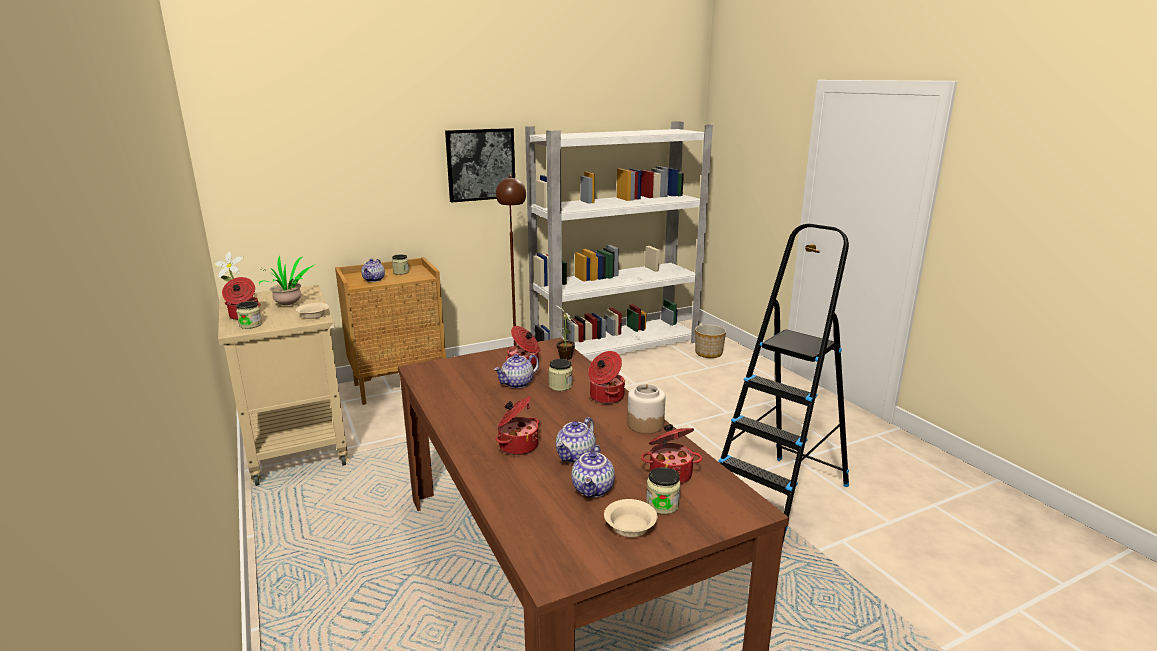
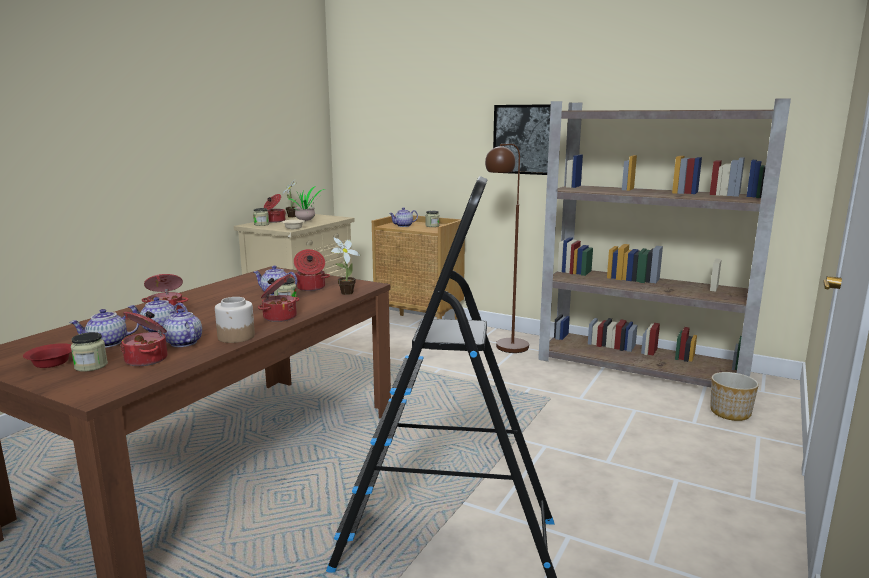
camera: 55 degrees right, 5 degrees down
(616, 346) = (641, 366): white bookcase -> brown bookcase
(631, 527) = (52, 363): beige bowl -> red bowl
(636, 450) = (183, 343): none -> teapot

